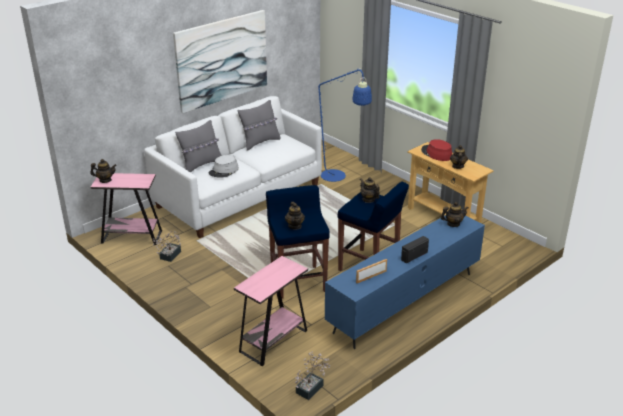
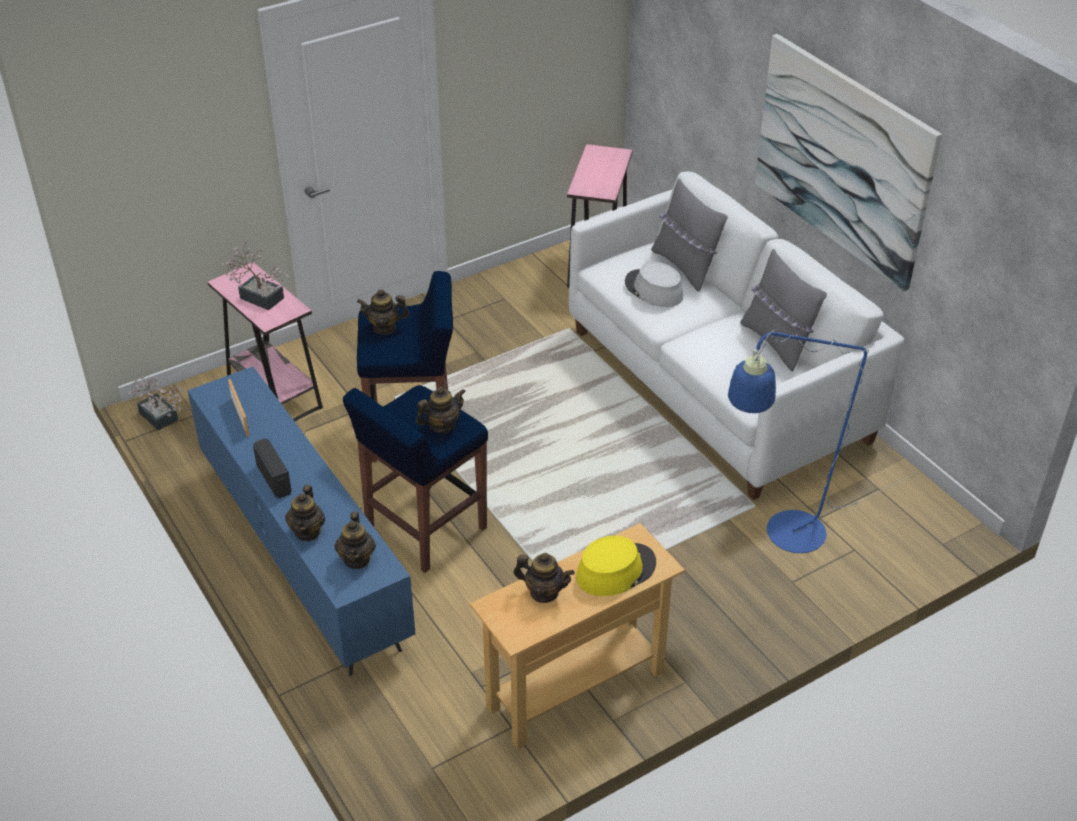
camera: 100 degrees right, 10 degrees up
(105, 180) = (603, 155): teapot -> teapot (308, 531)
(168, 256) = (529, 299): potted plant -> potted plant (258, 296)
(436, 153) = (615, 570): red hat -> yellow hat

